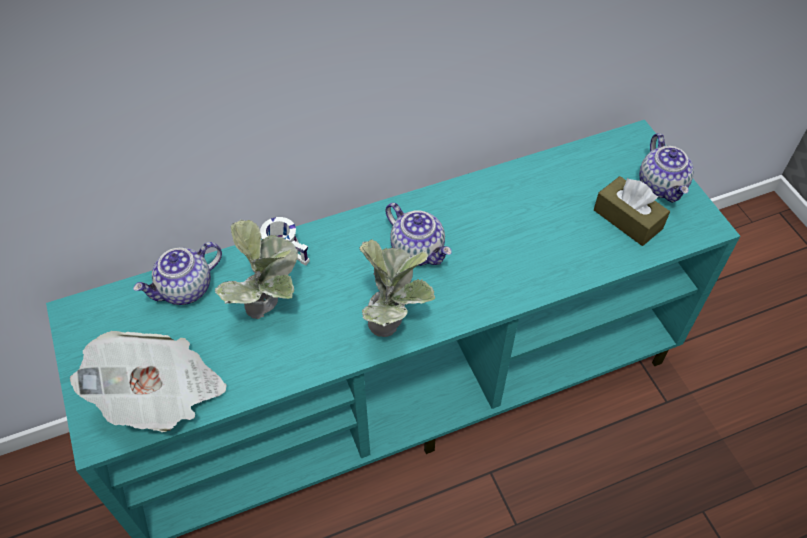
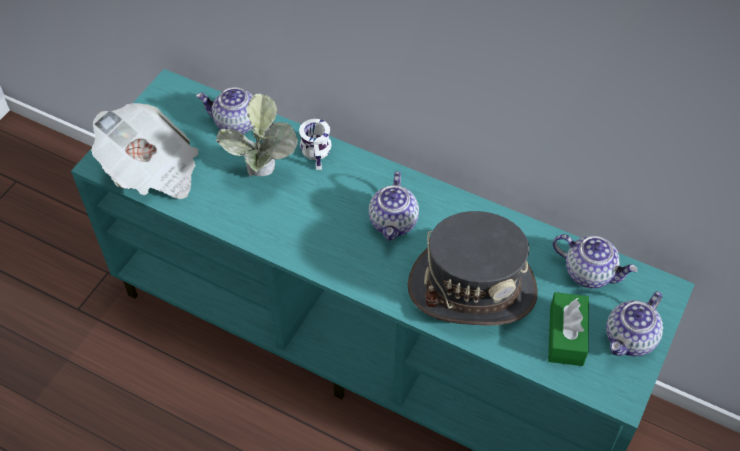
camera: 50 degrees right, 0 degrees up
(394, 323) = (318, 251): potted plant -> none
(532, 244) = (472, 288): none -> grey hat
(583, 166) = (589, 272): none -> teapot
(627, 219) = (566, 336): brown tissue box -> green tissue box

